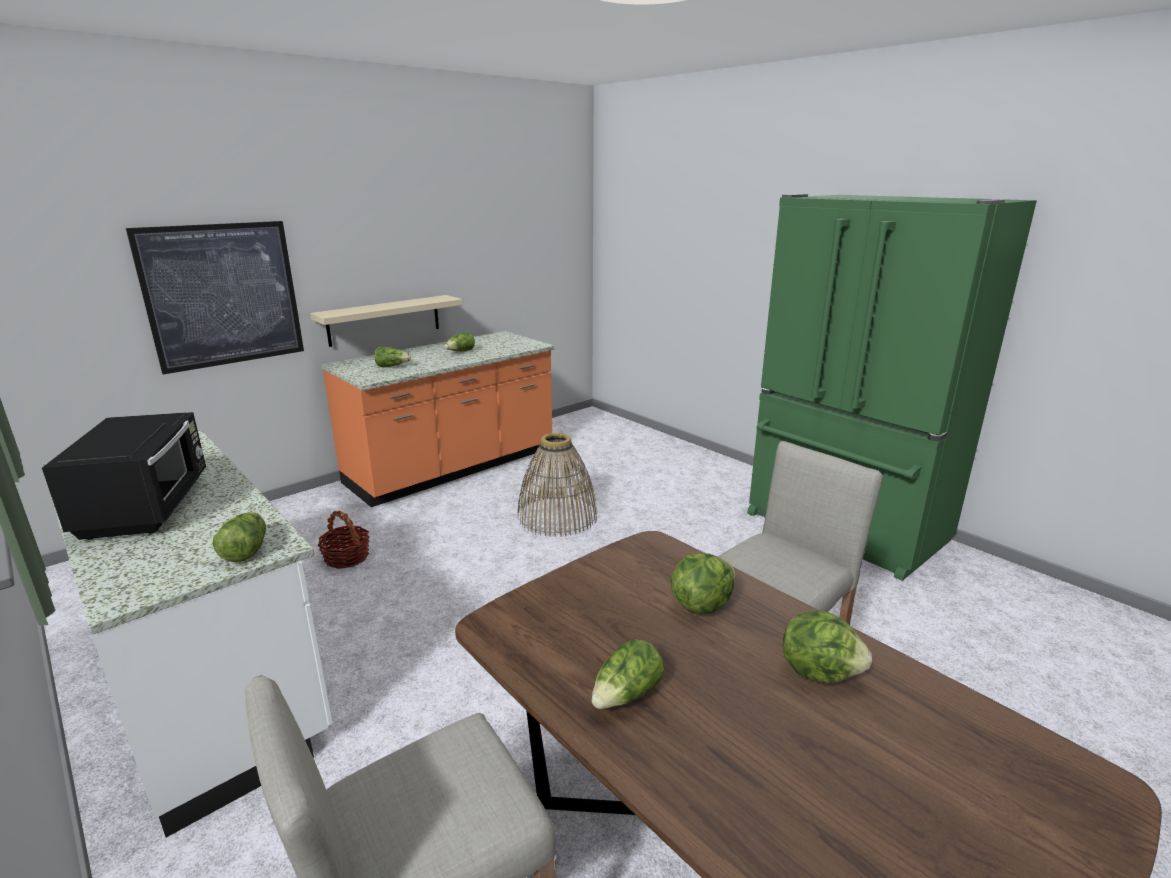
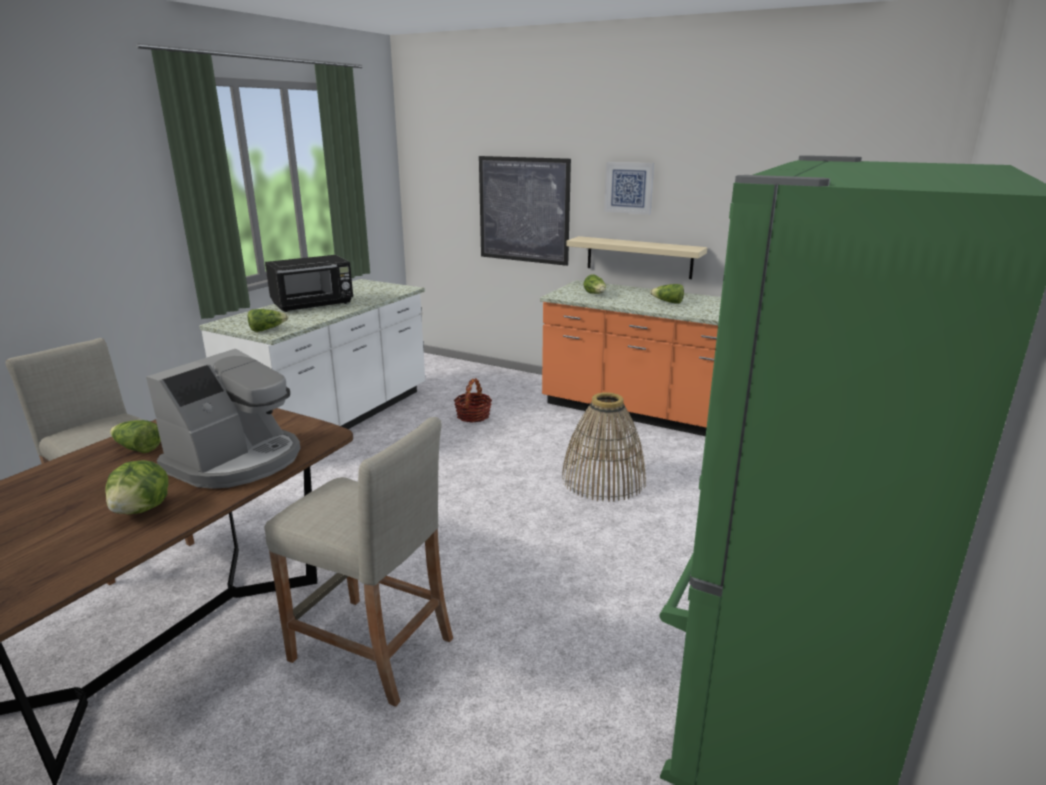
camera: 70 degrees right, 0 degrees up
(360, 247) = (629, 188): none -> picture
(701, 604) = (237, 461): lettuce -> coffee machine

